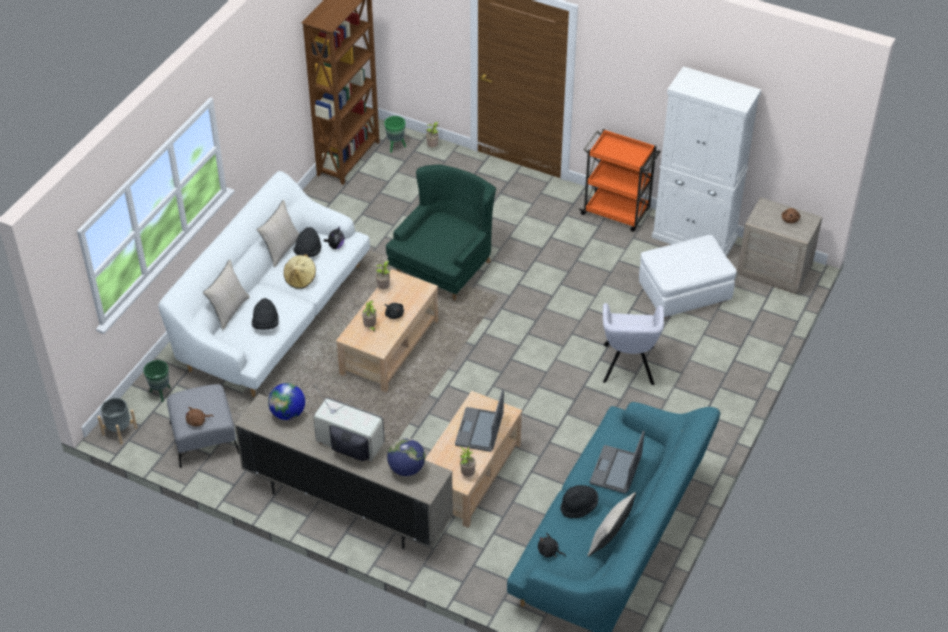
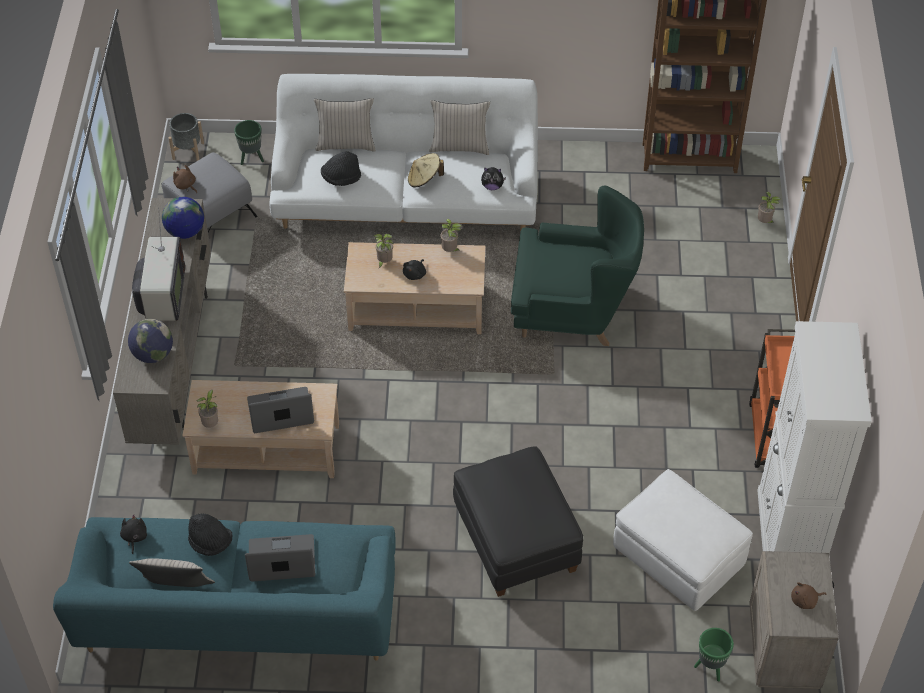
camera: 65 degrees right, 5 degrees up
(308, 252) = (467, 168): black hat -> none
(396, 147) = (739, 190): green planter -> green planter (710, 668)
(628, 366) = (515, 540): grey armchair -> black ottoman

